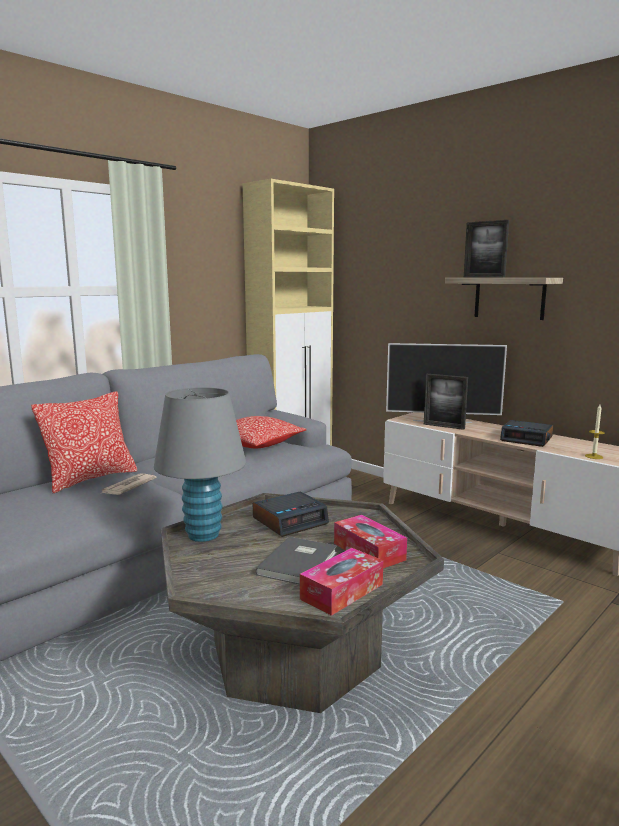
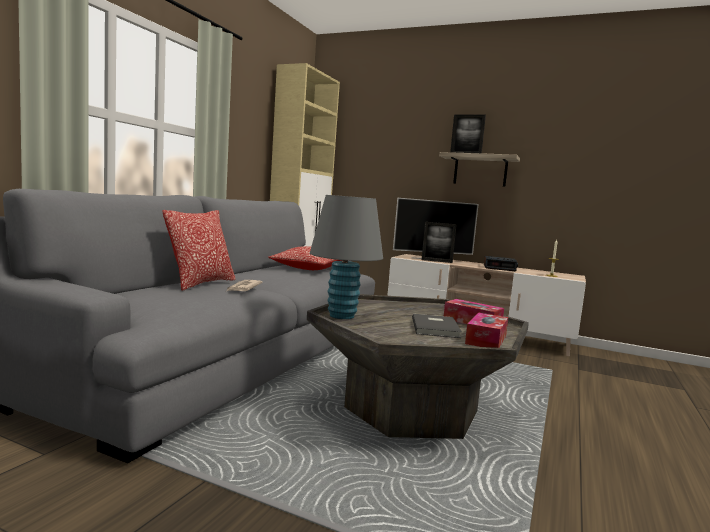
camera: 20 degrees left, 5 degrees down
(290, 521) = (394, 309): alarm clock -> none

